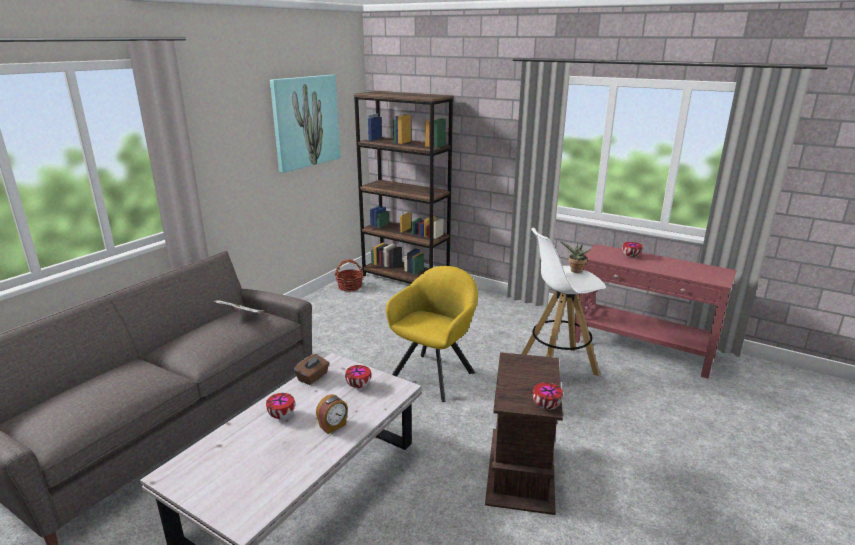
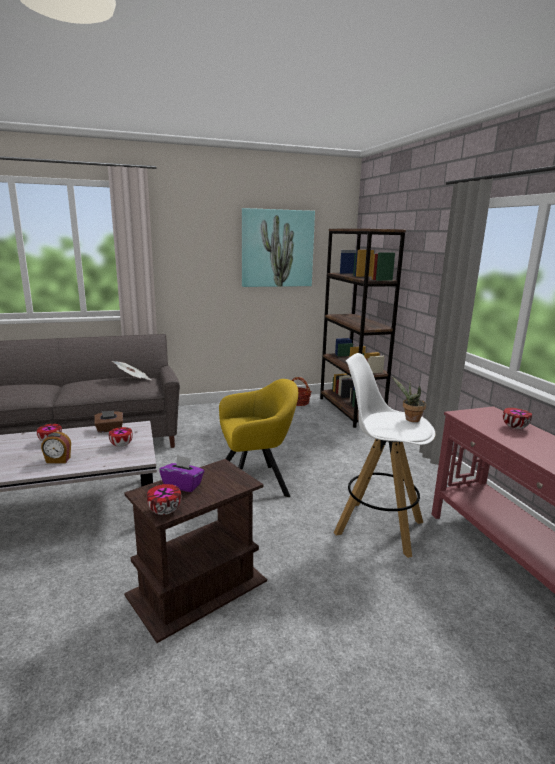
camera: 40 degrees right, 5 degrees down
(517, 384) = (183, 485): none -> purple tissue box

